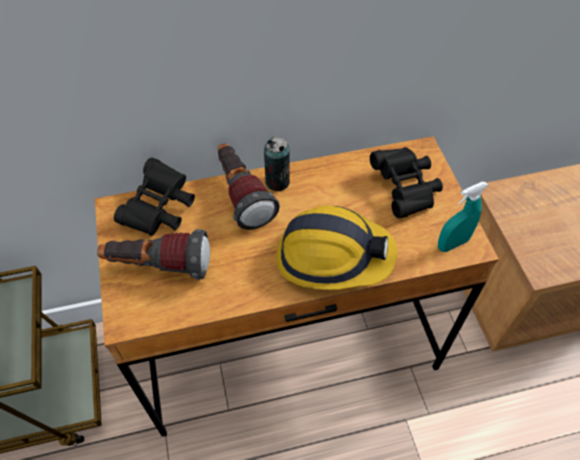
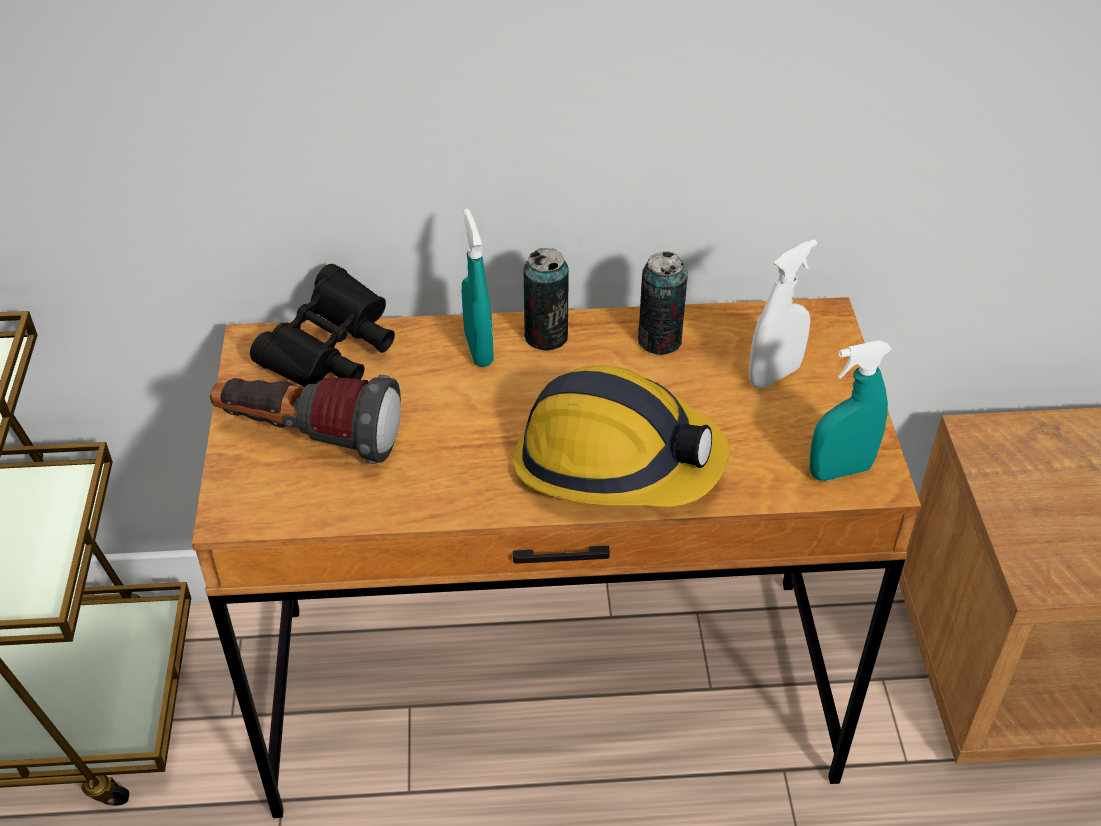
camera: 10 degrees right, 10 degrees down
(242, 195) = (478, 349): flashlight -> turquoise spray bottle
(339, 176) = (659, 341): none -> can
(405, 189) = (774, 375): black binoculars -> white spray bottle

